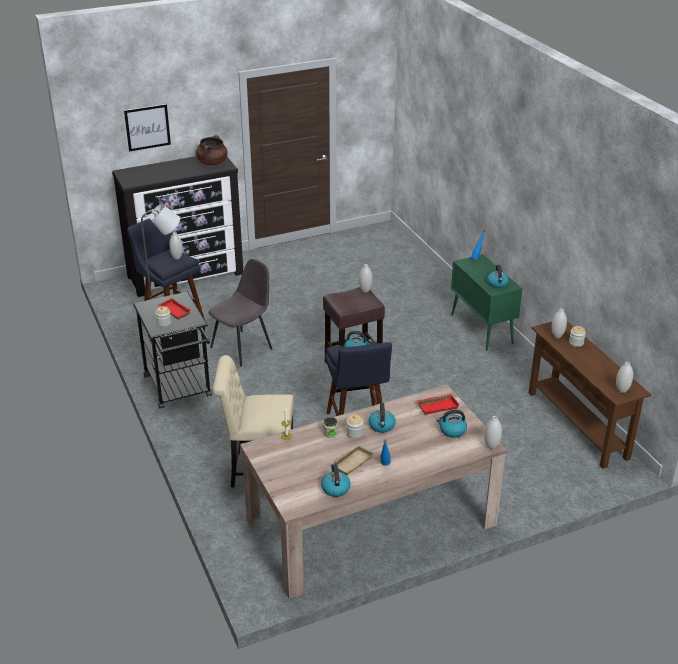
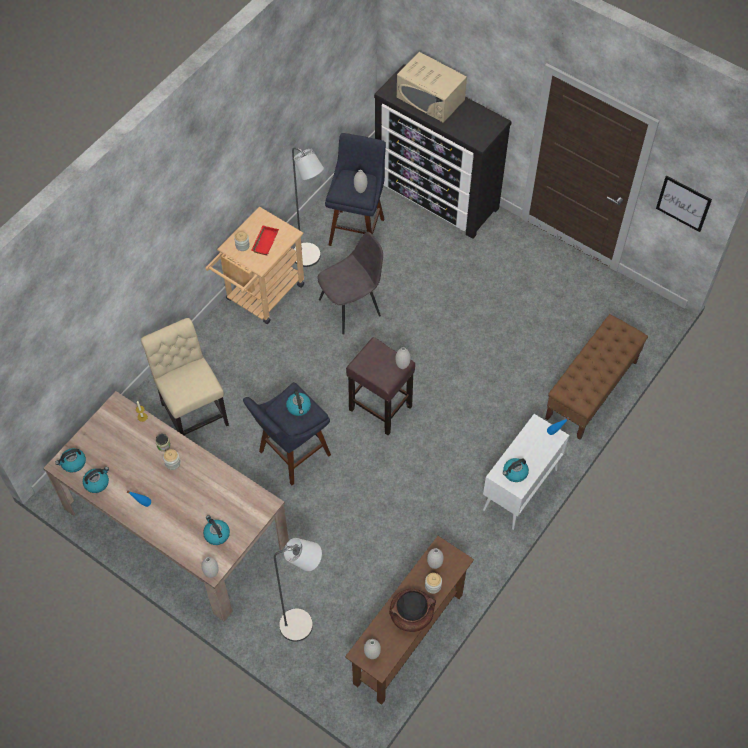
camera: 60 degrees right, 25 degrees up
(147, 127) = (444, 51): picture -> picture (683, 203)
(160, 170) = (430, 98): none -> beige microwave
(180, 389) = (261, 296): black cart -> beige cart
(212, 162) = (478, 127): brown cooking pot -> brown cooking pot (411, 615)
(242, 347) = (351, 307): grey chair -> grey chair turned 45 degrees counterclockwise
(351, 462) = (135, 478): beige tray -> none
(382, 426) = (193, 478): kettle -> kettle (73, 463)
(423, 273) = (591, 390): none -> brown bench
(437, 406) = (246, 508): red tray -> none
(482, 329) = (520, 490): green cabinet -> white cabinet
(529, 477) = (303, 624): none -> grey floor lamp

